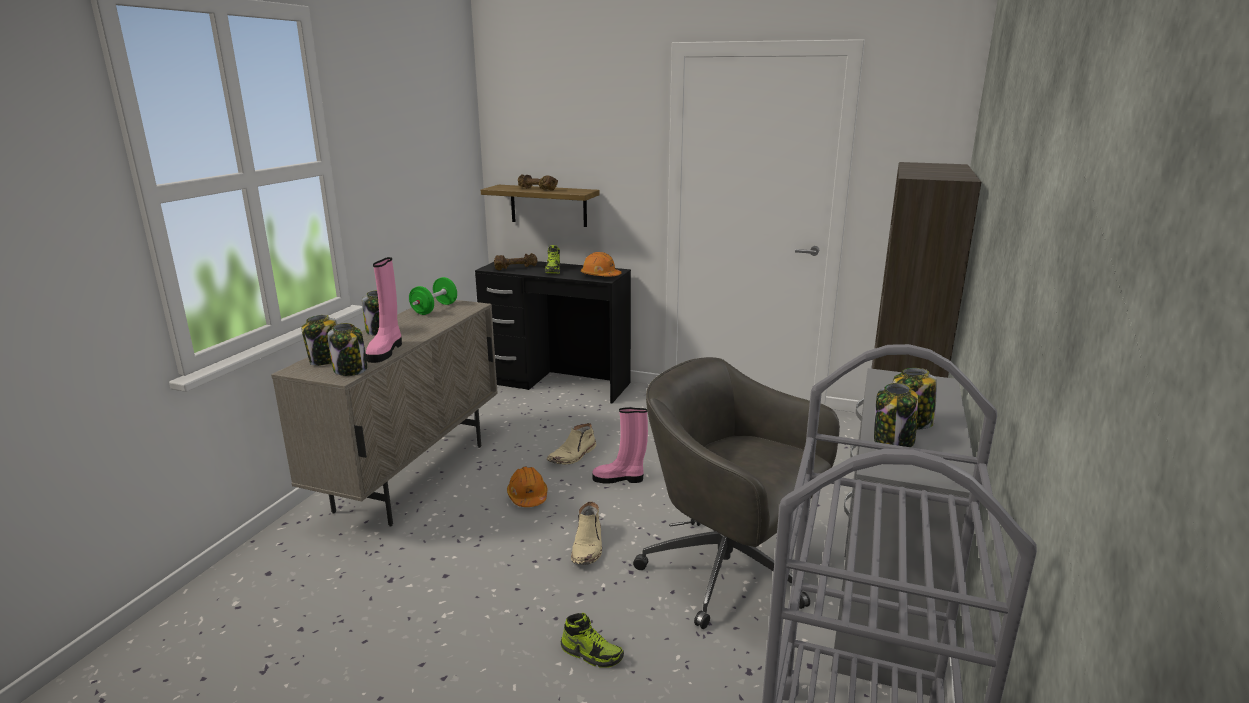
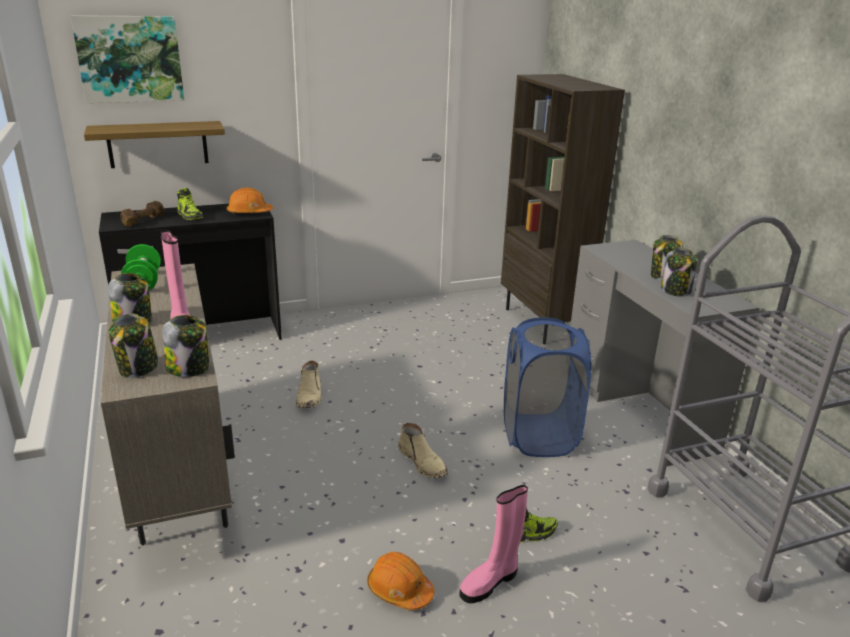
camera: 40 degrees left, 5 degrees up
(527, 496) = (319, 445): orange hard hat -> orange hard hat (399, 590)
(533, 131) = (130, 59): none -> picture
(536, 189) = (154, 127): brown dumbbell -> none
(619, 479) = (375, 400): pink boot -> pink boot (490, 582)
(729, 573) = (538, 435): grey office chair -> blue laundry basket

